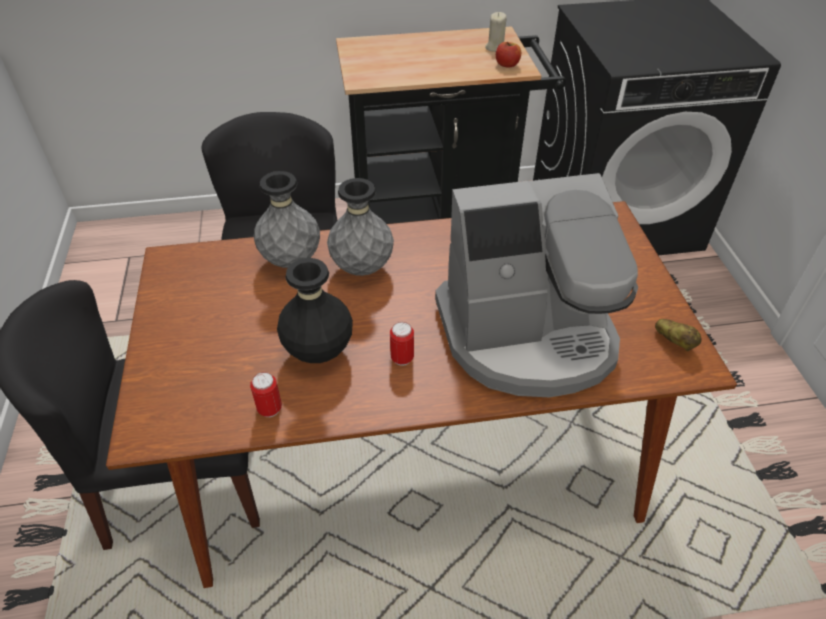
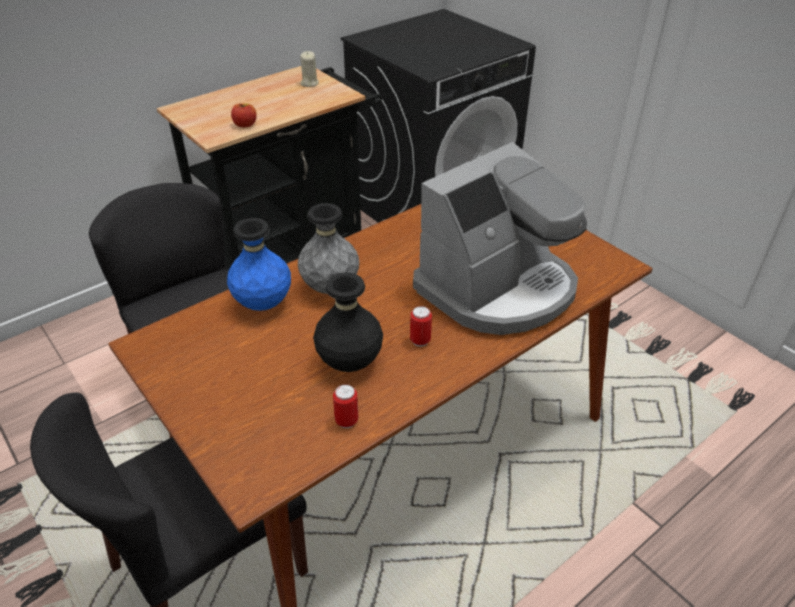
camera: 30 degrees left, 5 degrees down
(291, 261) = (263, 304): grey vase -> blue vase
(507, 65) = (331, 94): apple -> apple (245, 125)
(674, 342) = (595, 256): potato -> none

